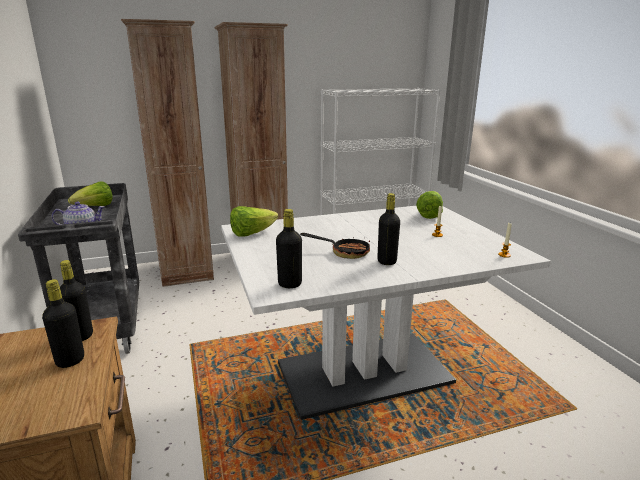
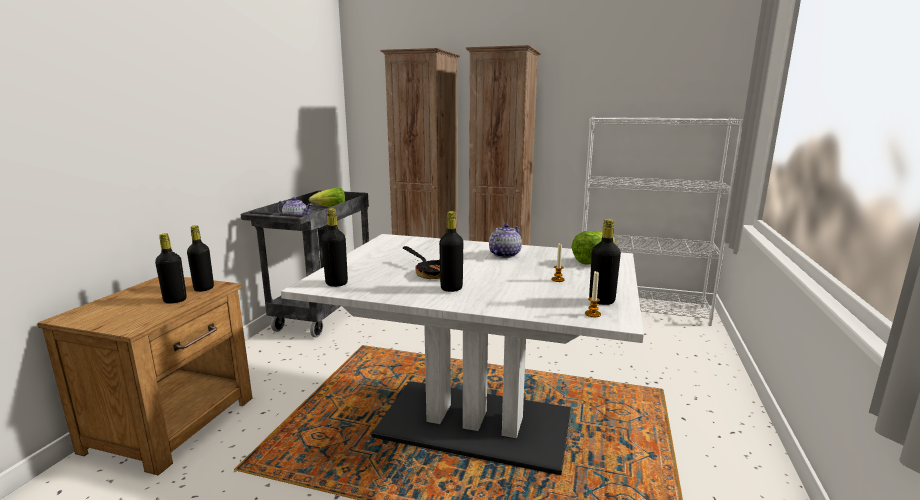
camera: 35 degrees right, 5 degrees down
(252, 233) = (389, 244): lettuce -> none
(363, 222) = (504, 254): none -> teapot
(490, 244) = (601, 301): none -> black bottle

